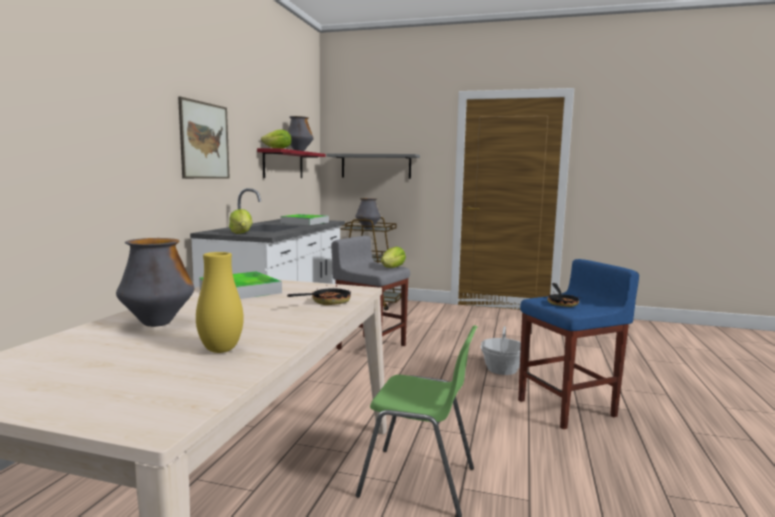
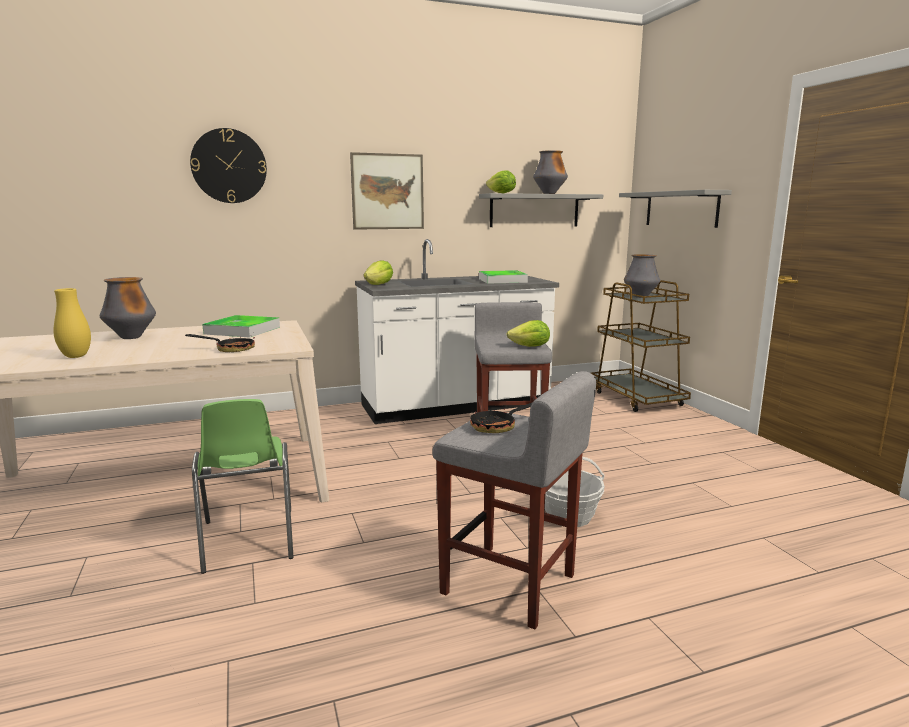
camera: 55 degrees right, 5 degrees up
(71, 93) = (229, 166): none -> wall clock
(283, 164) = (534, 210): red shelf -> grey shelf
(567, 408) = (510, 585): blue stool -> grey stool

